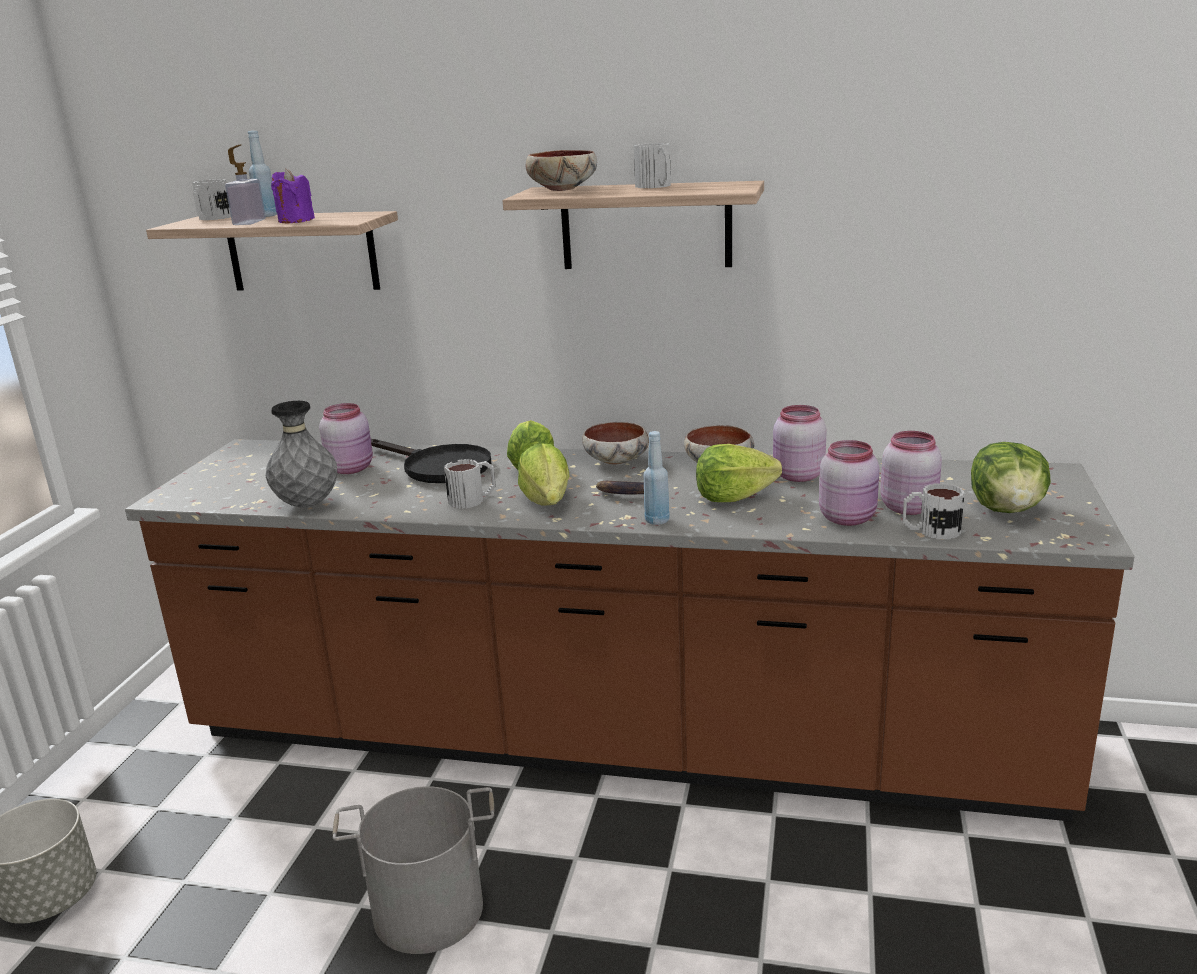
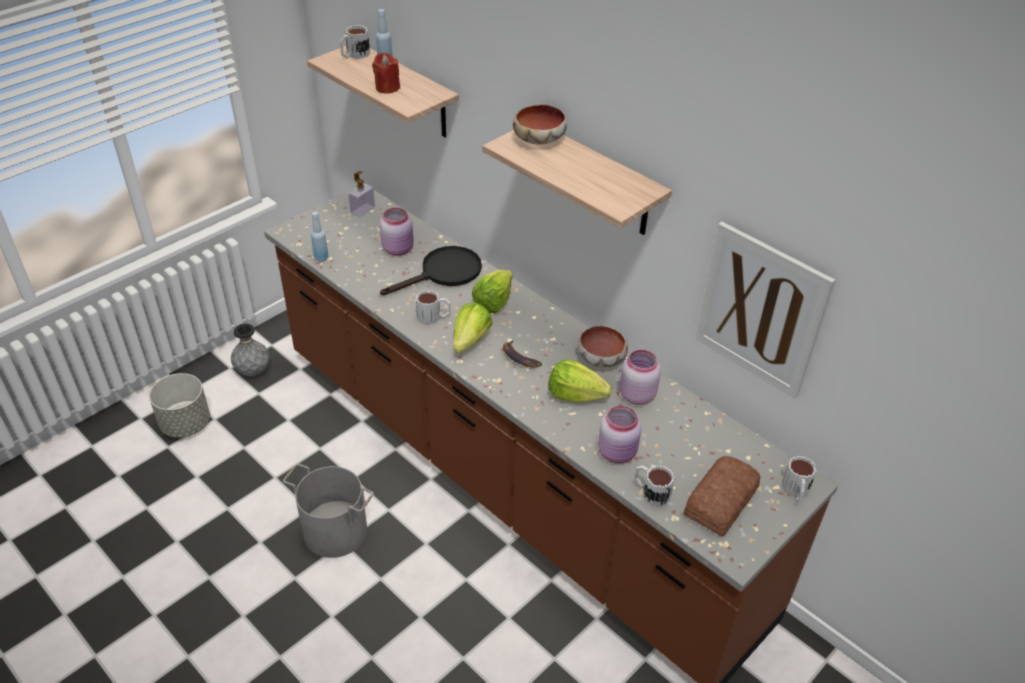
camera: 30 degrees right, 20 degrees up
(249, 222) = (363, 76): soap dispenser -> soap dispenser (363, 210)
(295, 220) = (387, 88): purple candle -> red candle
(308, 505) = (349, 276): grey vase -> grey vase (253, 371)
(438, 467) = (444, 273): black frying pan -> black frying pan turned 105 degrees counterclockwise
(617, 461) = (547, 321): bowl -> none
(656, 186) = (592, 167): mug -> mug (795, 491)
(657, 520) = (510, 393): blue bottle -> blue bottle (321, 258)
(908, 507) = (665, 463): pink jar -> none
(920, 282) = (760, 310): none -> picture
(1007, 510) = (723, 501): lettuce -> bread

